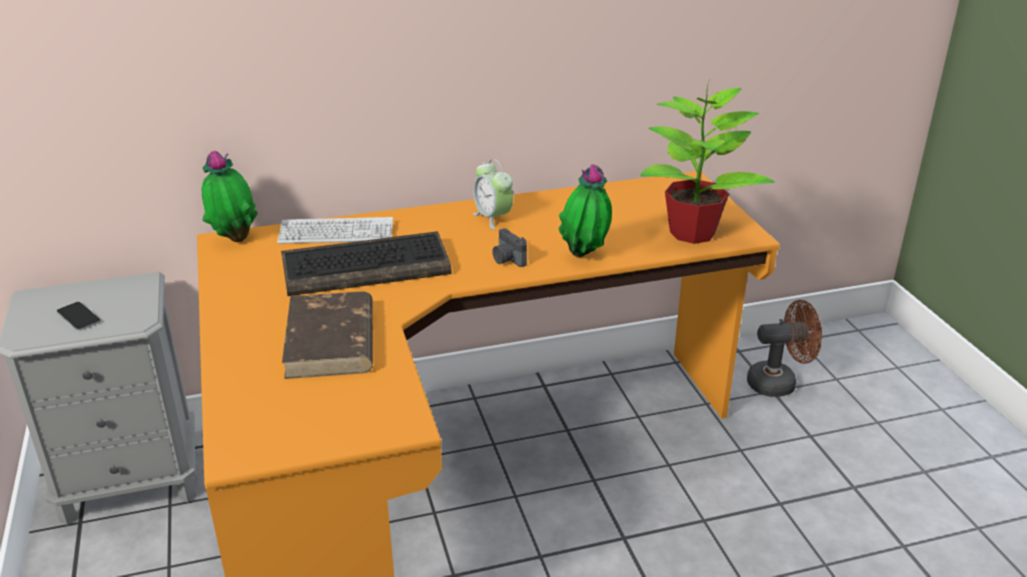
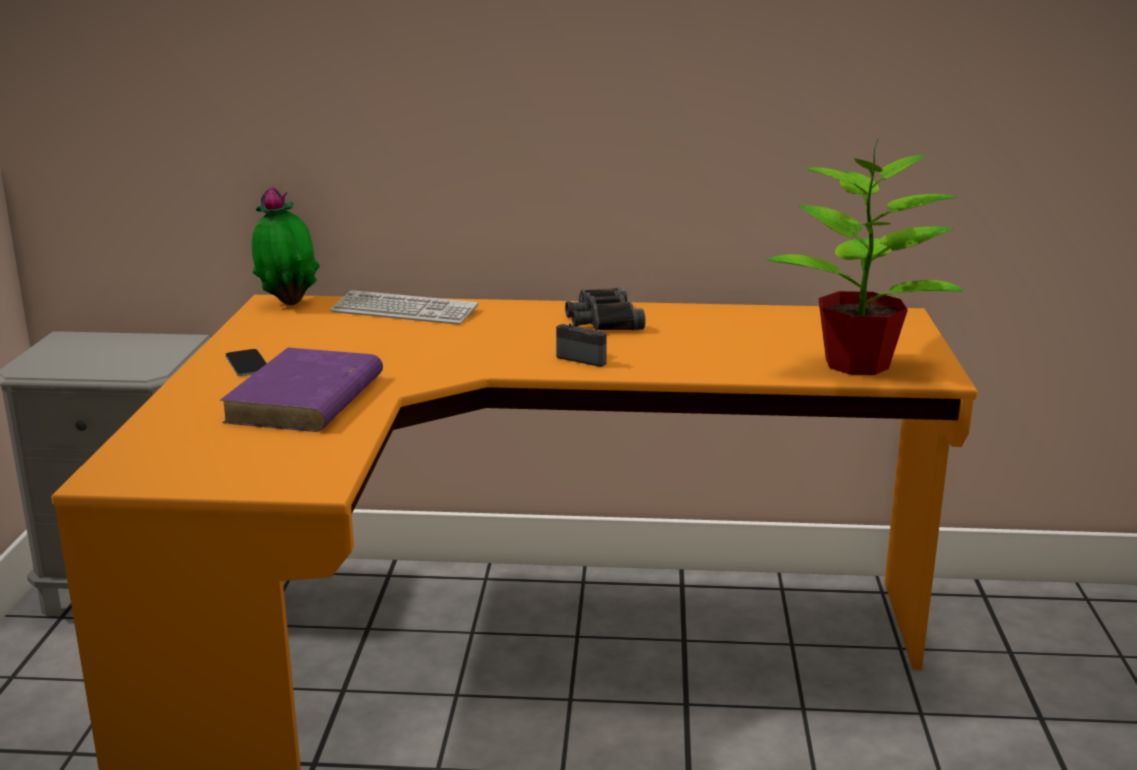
camera: 20 degrees right, 10 degrees down
(78, 317) = (93, 360): phone -> phone (247, 363)
(331, 341) = (305, 399): brown book -> purple book
(367, 266) = (411, 343): keyboard -> none
(493, 218) = (603, 320): alarm clock -> black binoculars
(507, 260) = (585, 358): camera -> camera turned 135 degrees clockwise
(585, 256) = (688, 368): potted plant -> none
(779, 382) = (1026, 644): brown fan -> none

